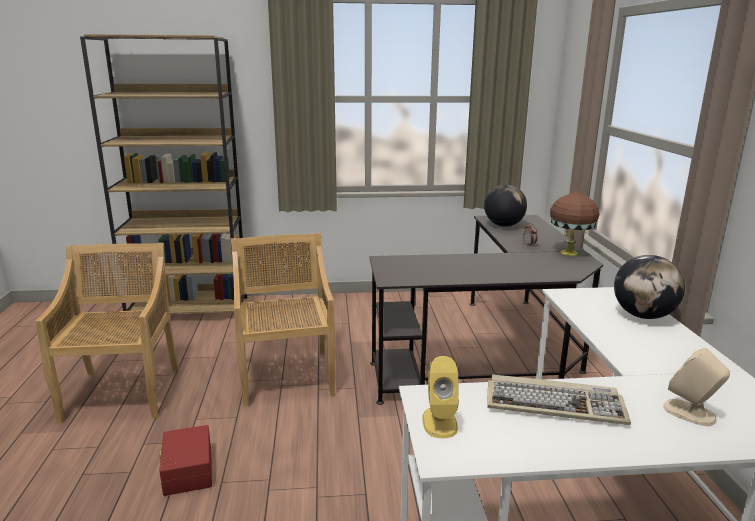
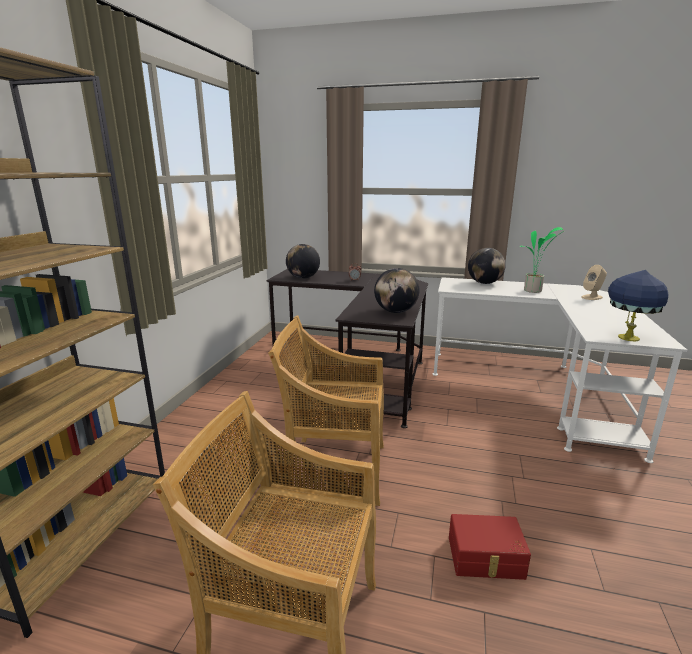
camera: 70 degrees left, 0 degrees up
(419, 275) = (395, 312): none -> globe
(439, 422) = (627, 337): yellow speaker -> blue table lamp
(555, 404) = (594, 314): keyboard -> none
(569, 252) = (377, 276): brown table lamp -> none
(650, 355) = (533, 291): none -> potted plant

